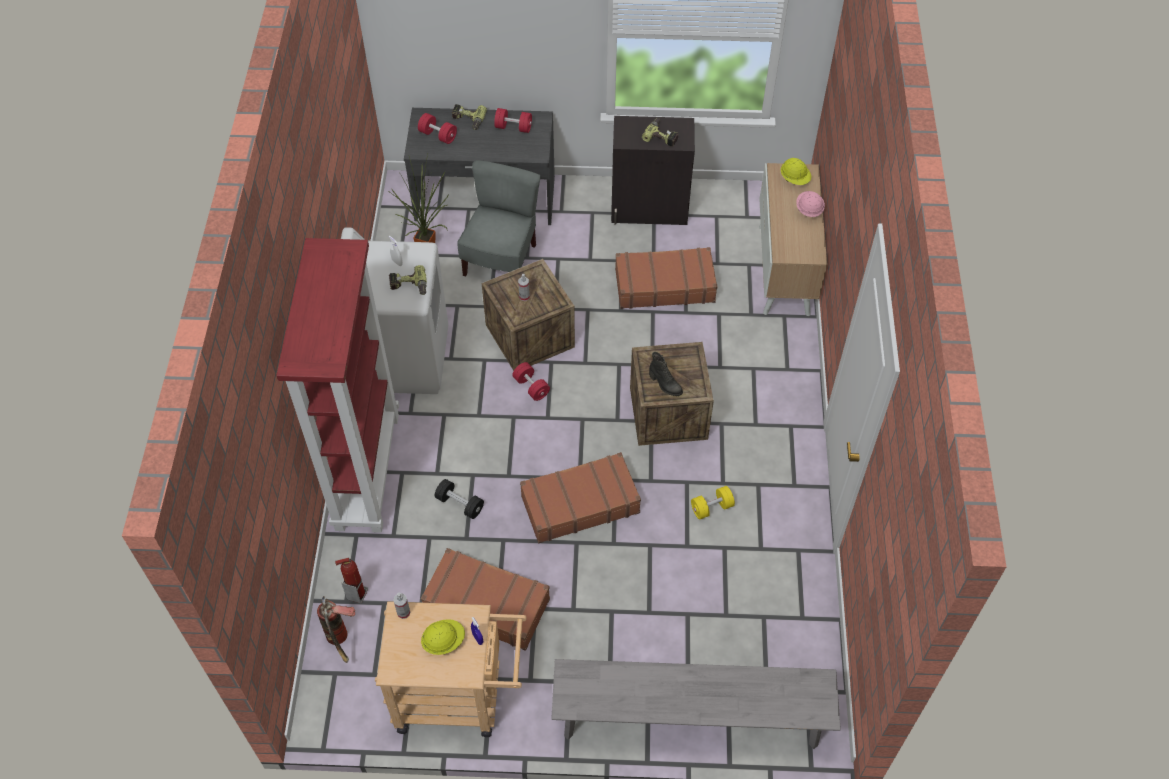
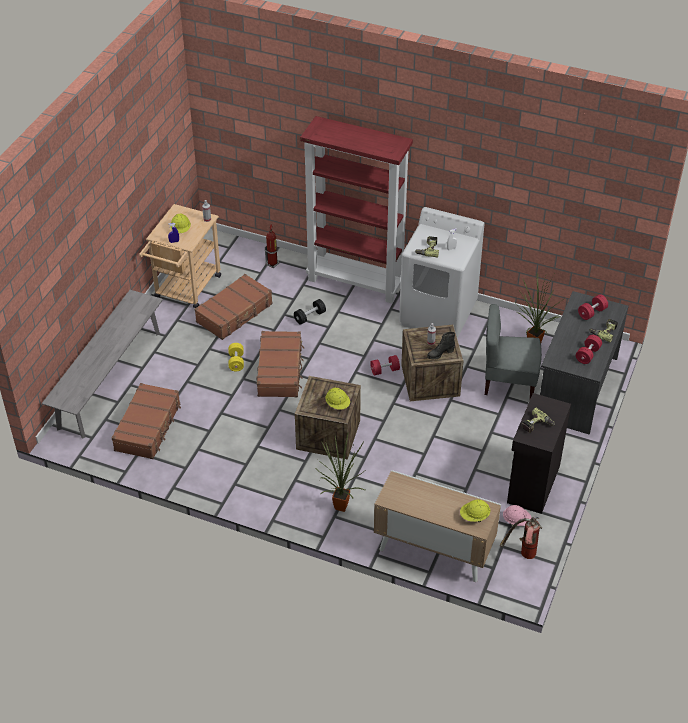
camera: 110 degrees right, 10 degrees down
(341, 641) = (246, 253): fire extinguisher -> fire extinguisher (522, 554)
(501, 261) = (508, 382): grey chair -> grey chair turned 150 degrees clockwise
(664, 285) = (447, 468): brown suitcase -> brown suitcase (148, 427)
(665, 385) = (320, 392): black boot -> black boot (440, 354)
(676, 360) = (337, 404): none -> yellow hard hat
(711, 507) = (241, 434): yellow dumbbell -> yellow dumbbell (236, 362)
(770, 369) = (338, 506): none -> potted plant
(808, 210) = (436, 513): pink hard hat -> pink hard hat (516, 521)

